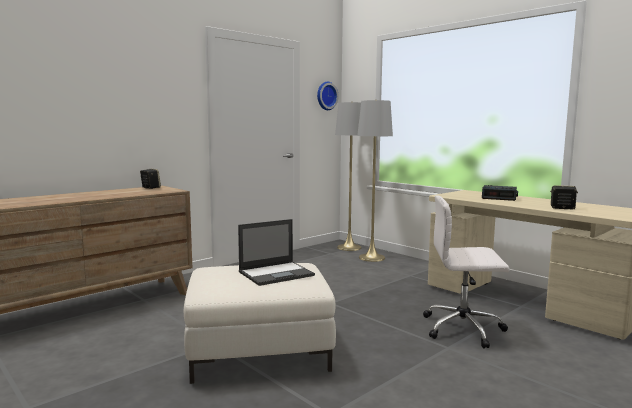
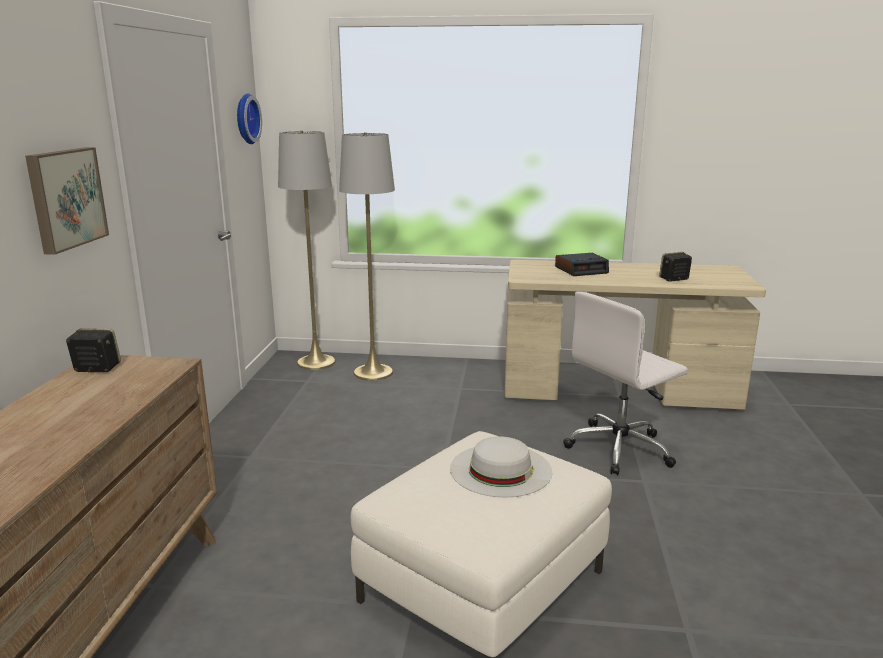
camera: 40 degrees left, 10 degrees up
(164, 111) = (65, 198): none -> picture
(277, 273) = (500, 469): laptop -> white hat

